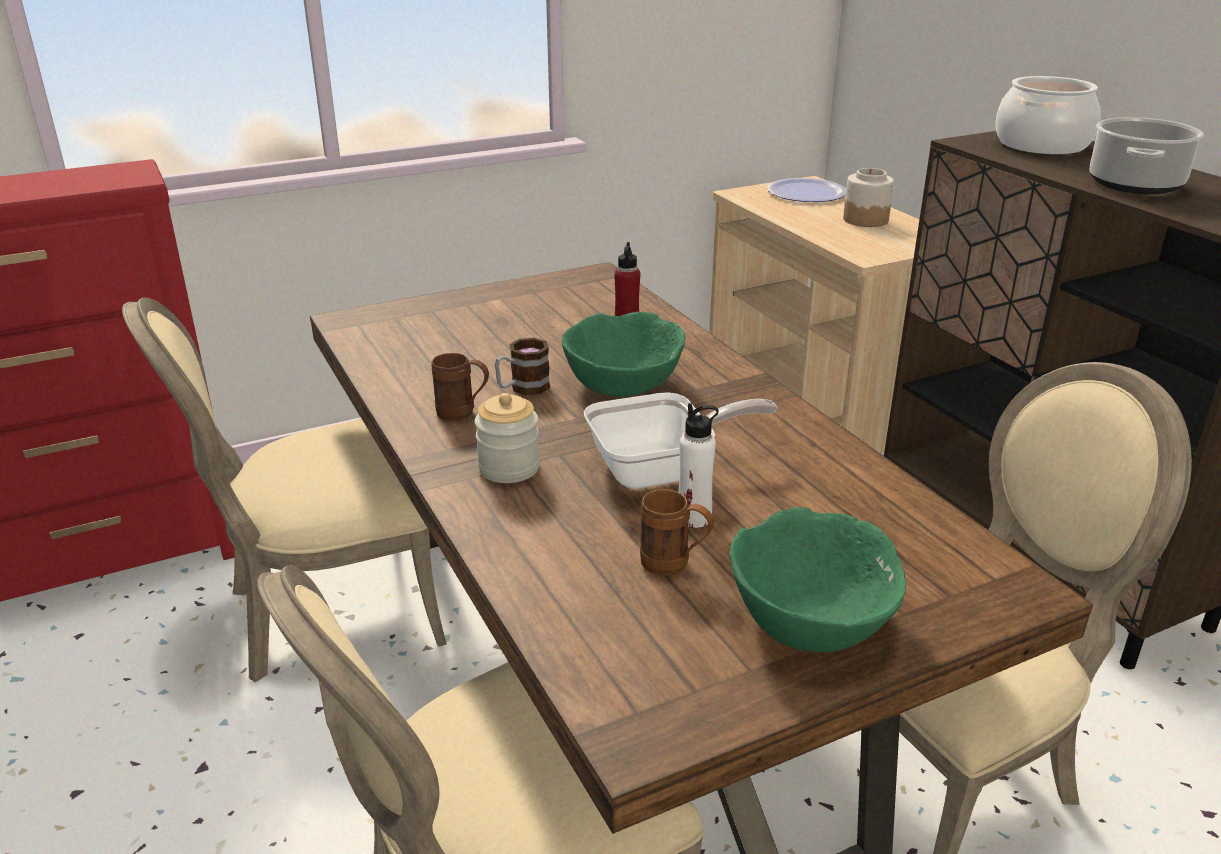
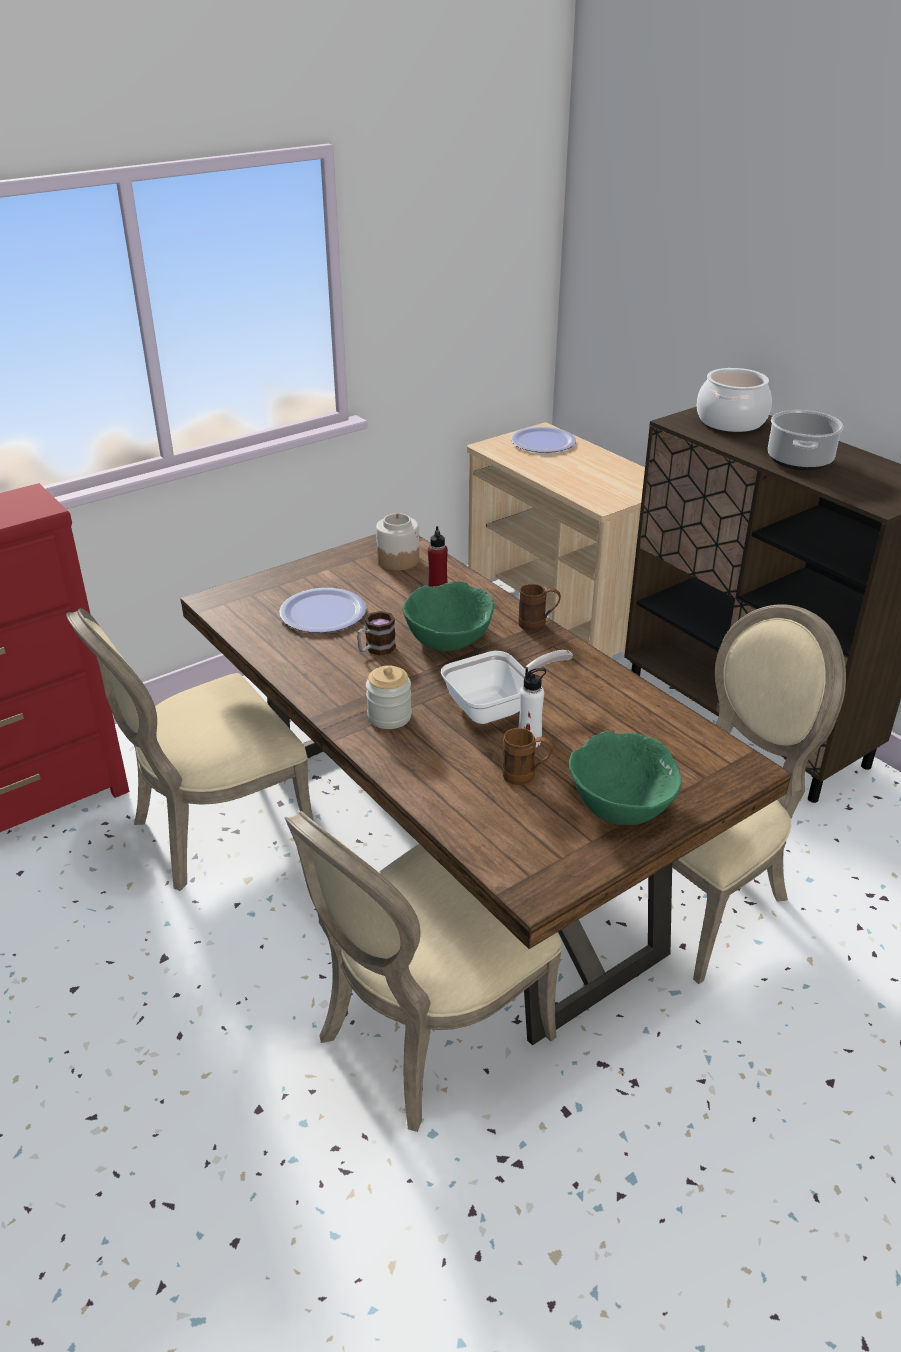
camera: 10 degrees left, 5 degrees up
(463, 414) = (339, 676): brown mug -> brown mug (538, 625)
(474, 343) = (323, 613): none -> plate
(865, 220) = (595, 467): jar -> jar (398, 560)

